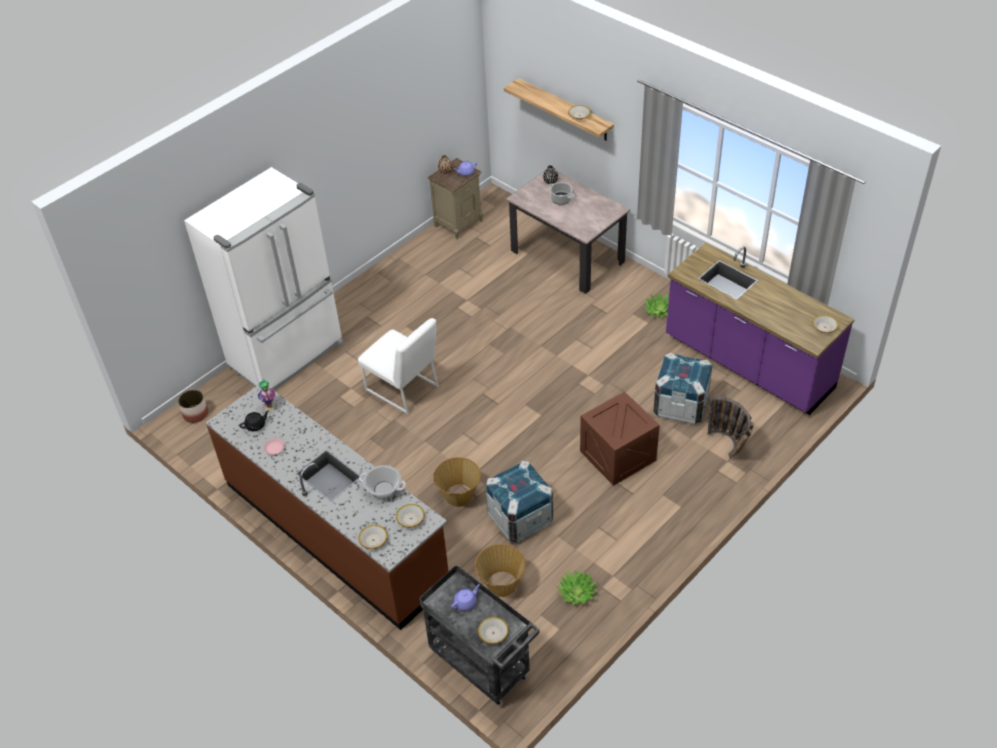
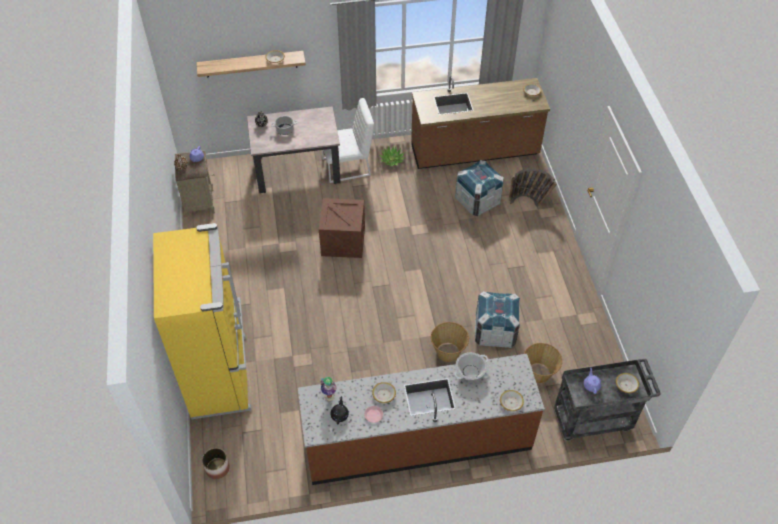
camera: 55 degrees left, 5 degrees up
(288, 356) = (221, 375): white fridge -> yellow fridge
(403, 389) = (324, 326): white chair -> white chair (348, 166)
(411, 519) = (509, 371): bowl -> bowl (384, 394)
(577, 592) = (575, 339): potted plant -> none
(618, 455) = (488, 254): crate -> crate (343, 241)
(747, 364) = (474, 152): purple counter -> brown counter

